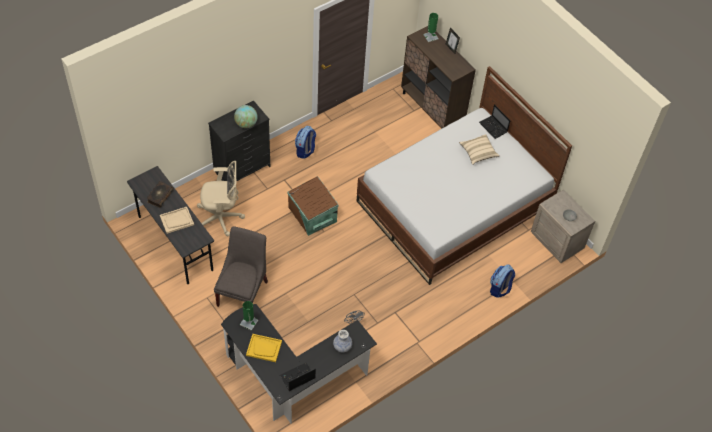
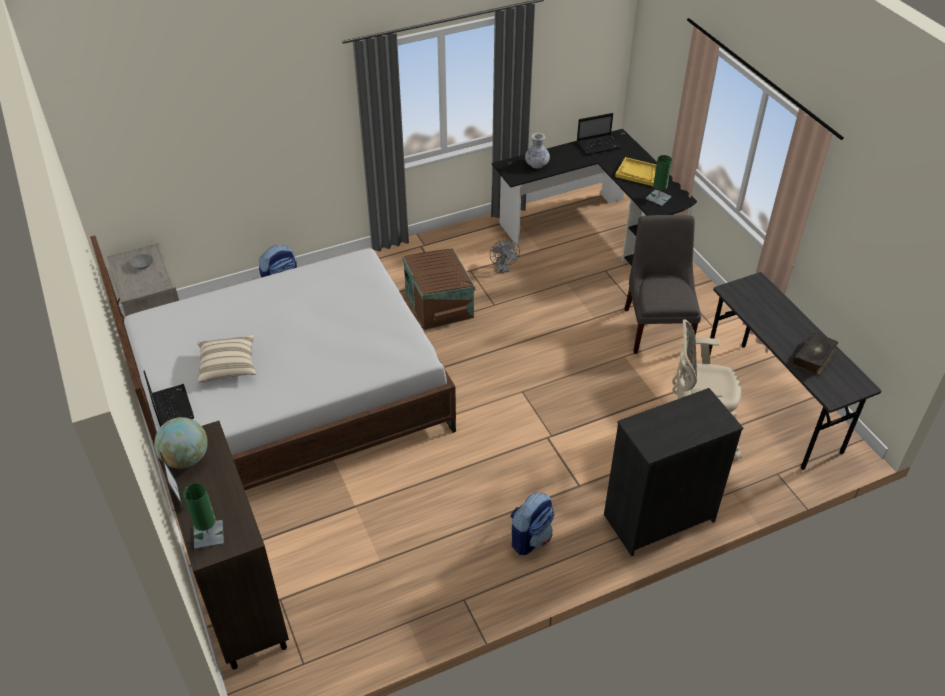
camera: 165 degrees left, 10 degrees down
(176, 220) = (778, 319): beige tray -> none
(243, 291) = (657, 327): grey chair -> grey chair turned 150 degrees clockwise
(246, 124) = (665, 415): globe -> globe (186, 459)
(312, 215) = (537, 418): brown storage box -> brown storage box (440, 303)

